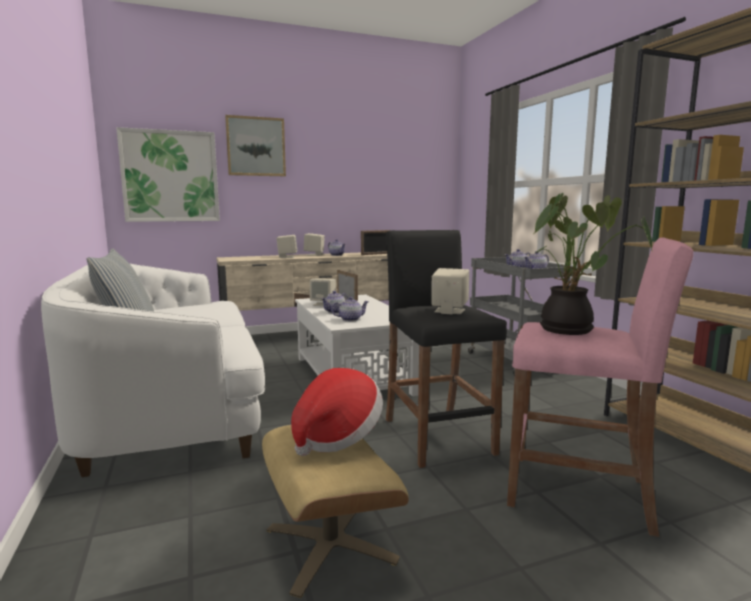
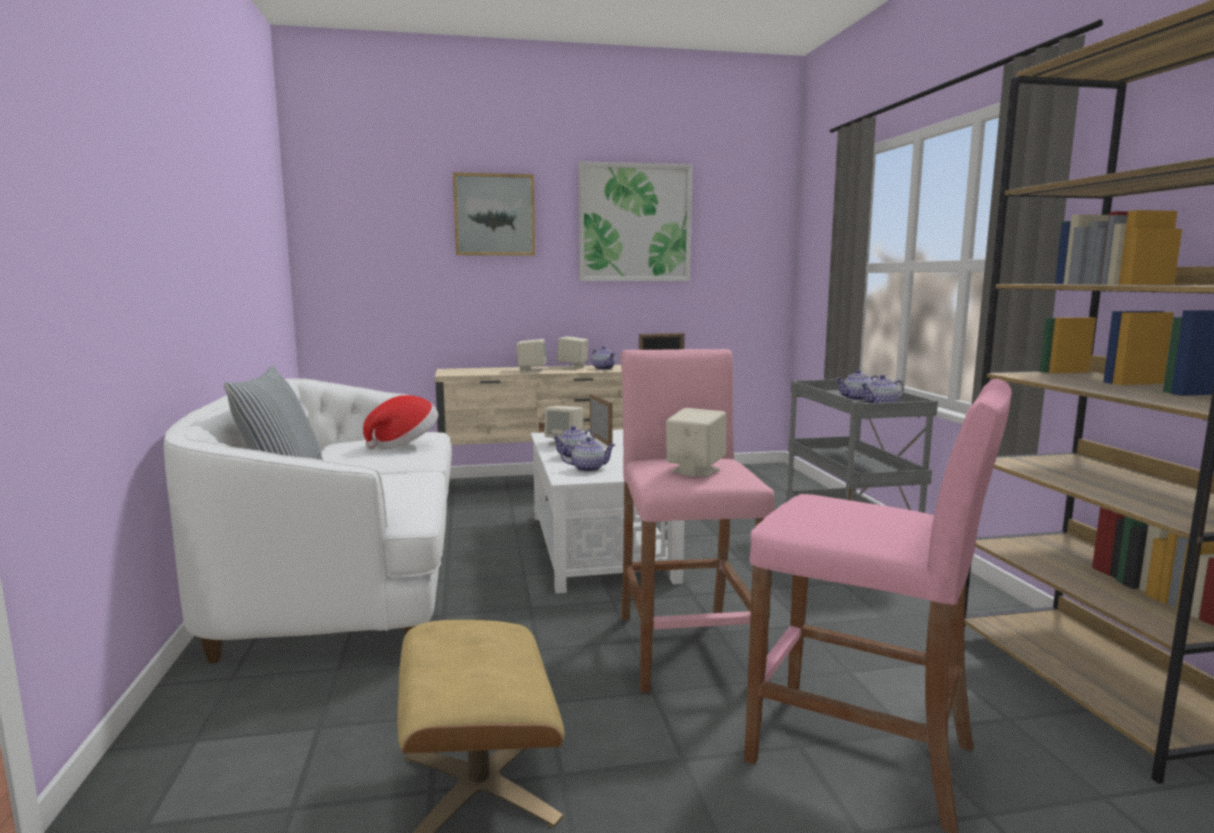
camera: 10 degrees right, 0 degrees up
(170, 176) = (378, 258): picture -> picture (635, 223)
(337, 436) = (492, 642): hat -> hat (404, 444)
(437, 436) = (686, 647): black stool -> pink stool
(571, 330) = (848, 512): potted plant -> none

